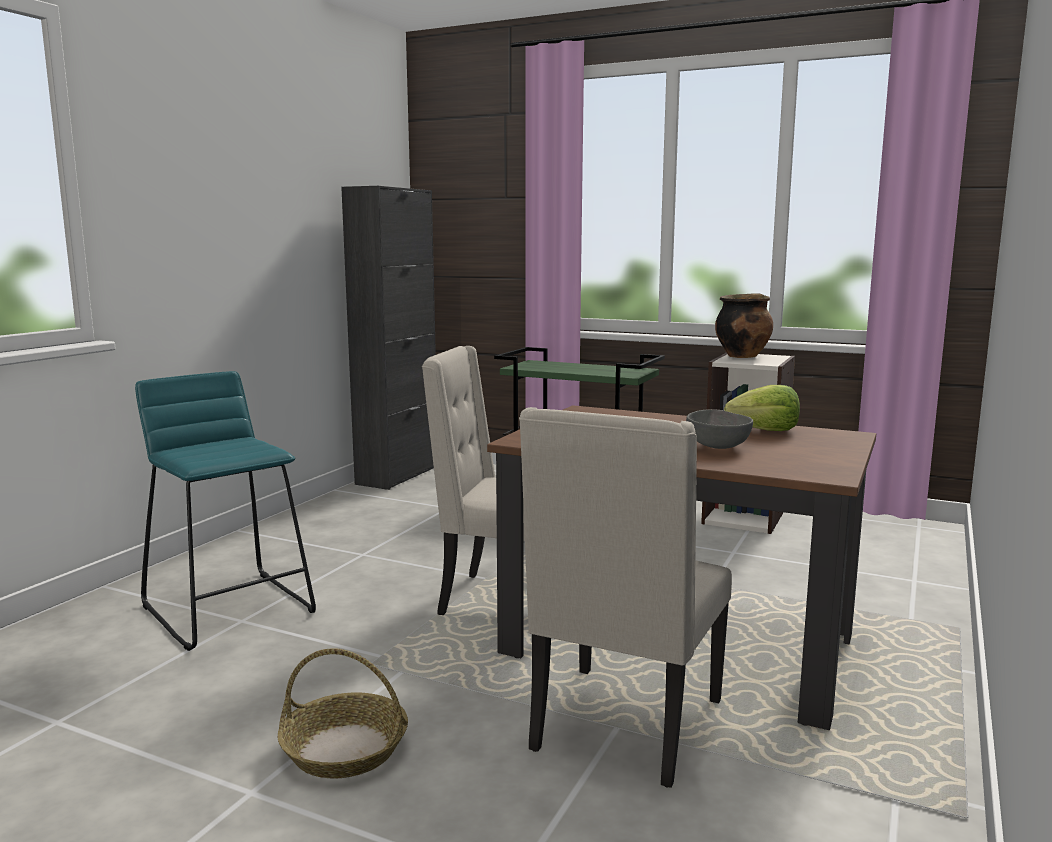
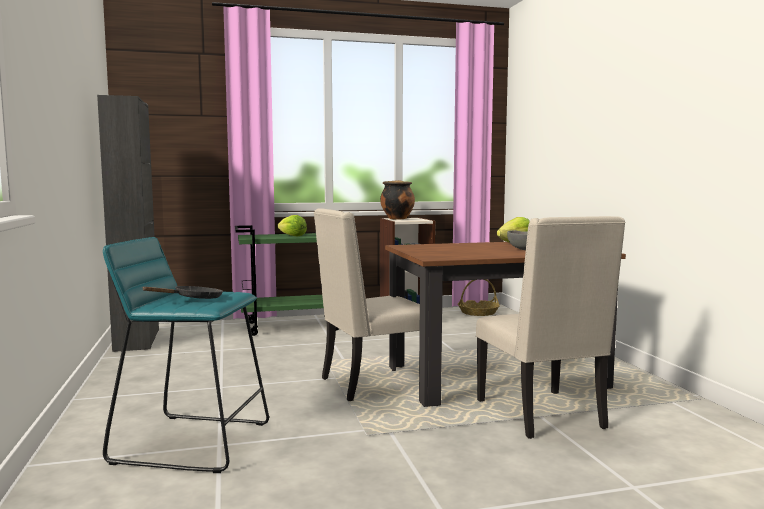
camera: 40 degrees left, 5 degrees down
(213, 451) = (194, 299): none -> black frying pan
(344, 749) = (445, 475): basket -> basket (478, 312)
(577, 369) = (292, 236): none -> lettuce

